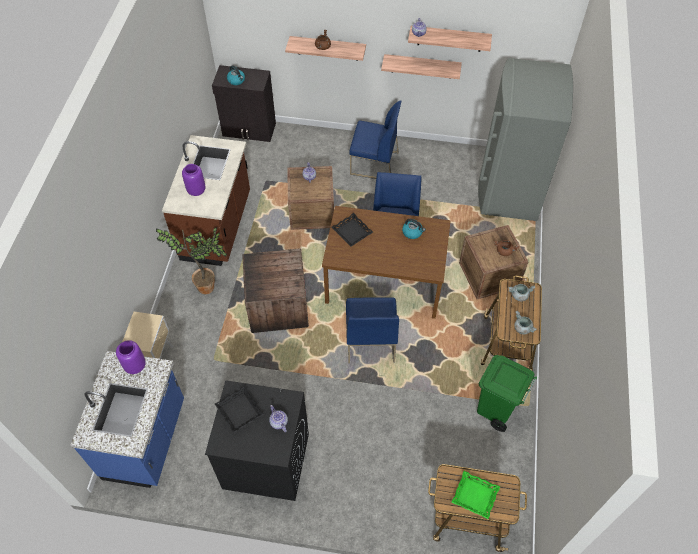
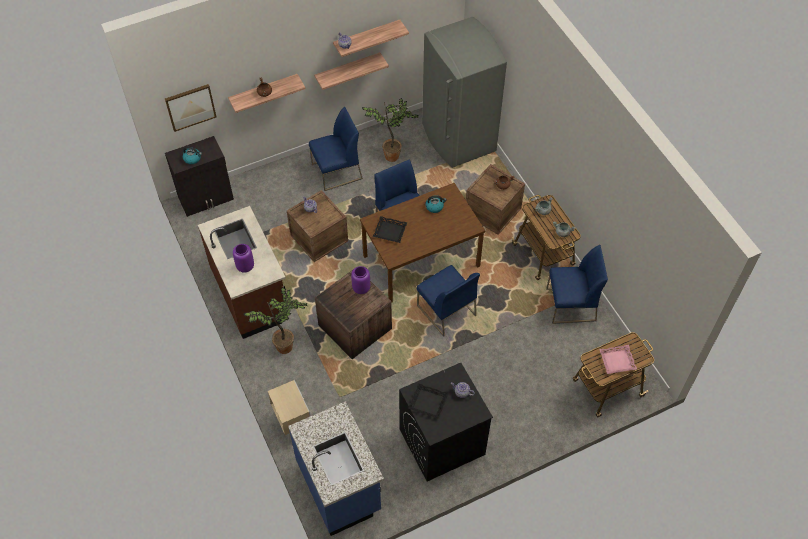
camera: 35 degrees left, 0 degrees up
(135, 365) = (320, 422): purple vase -> purple vase (361, 288)
(250, 28) = (190, 107): none -> picture
(436, 175) = (393, 155): none -> potted plant
(475, 495) = (617, 360): green tray -> pink tray
(496, 409) = (570, 305): green trash can -> blue chair

